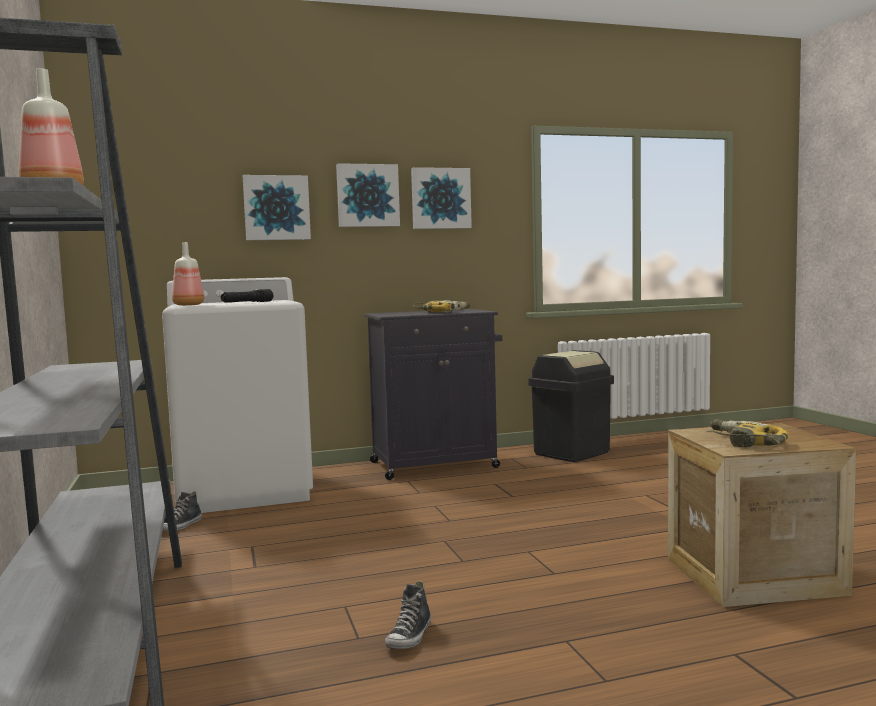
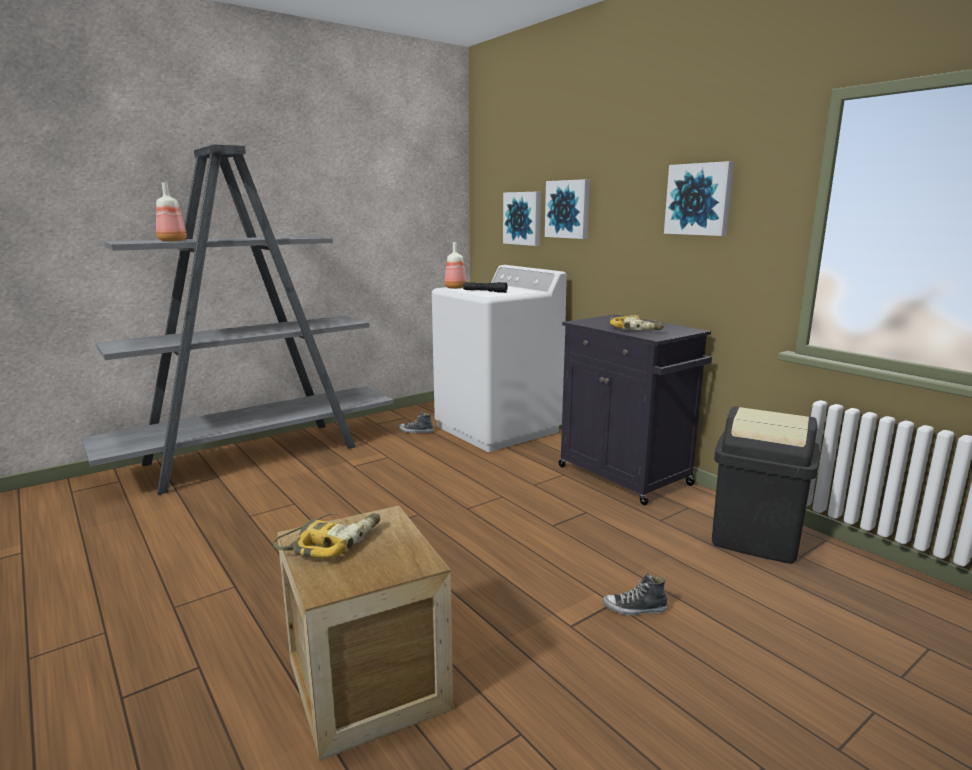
camera: 70 degrees right, 10 degrees up
(367, 196) = (633, 197): picture -> picture (523, 218)
(410, 637) = (248, 531): shoe -> shoe (634, 609)

